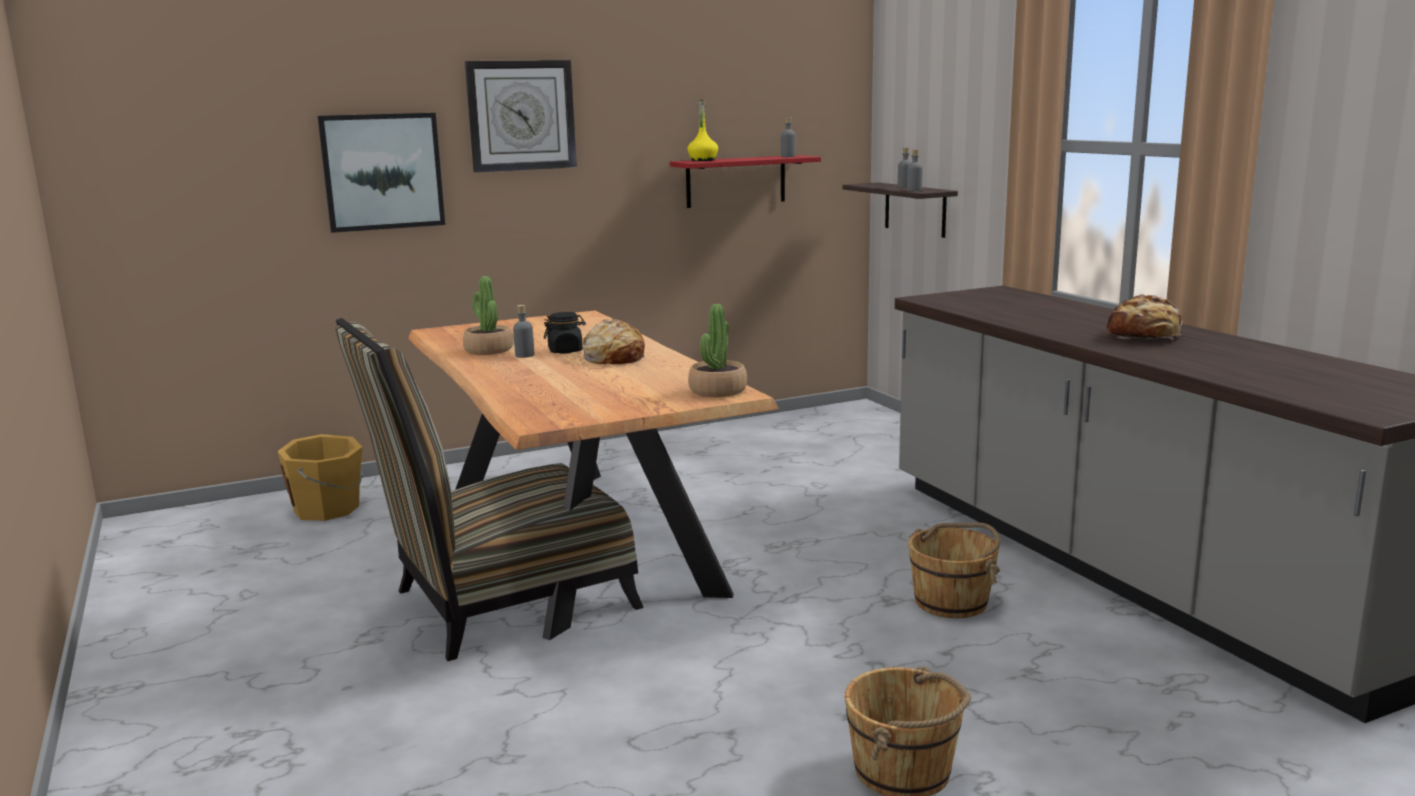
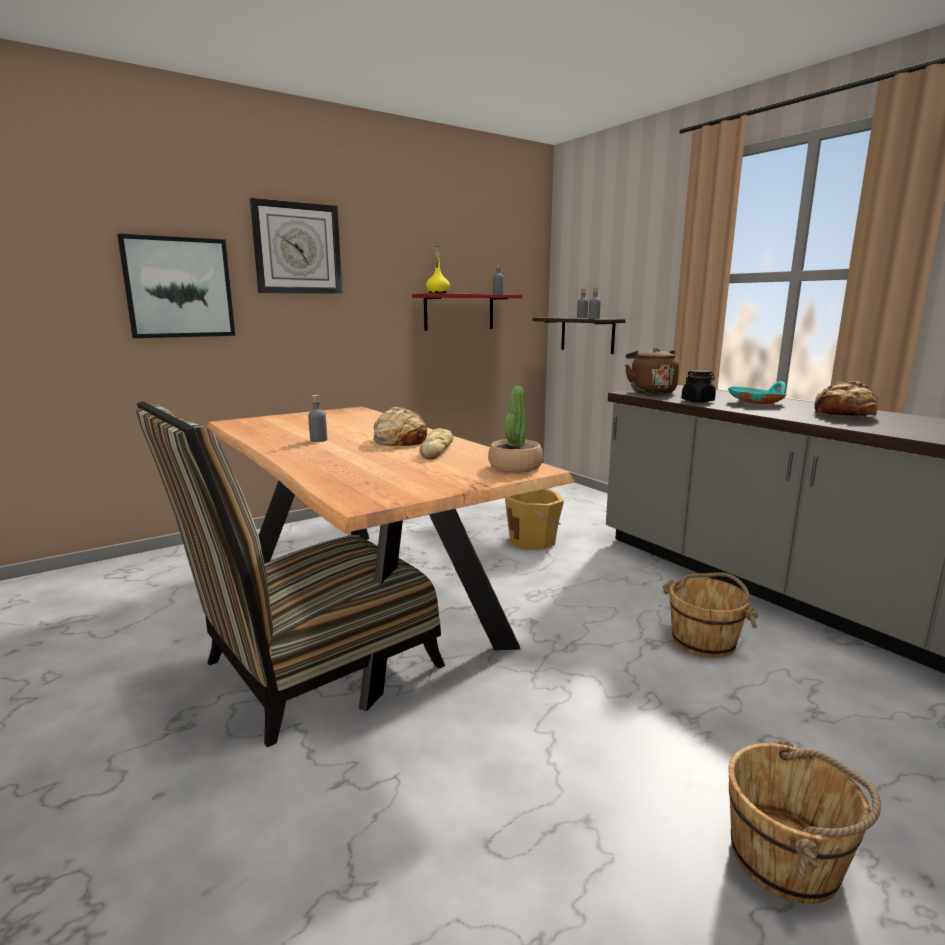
camera: 10 degrees left, 0 degrees up
(328, 509) = (135, 579): orange bucket -> orange bucket (532, 541)
(488, 350) = (284, 436): potted plant -> none
(565, 351) = (354, 436): black jar -> black jar (697, 401)
(647, 370) = (437, 450): none -> bread
(950, 297) = (650, 392): none -> brown kettle
(1063, 316) = (756, 403): none -> turquoise bowl

